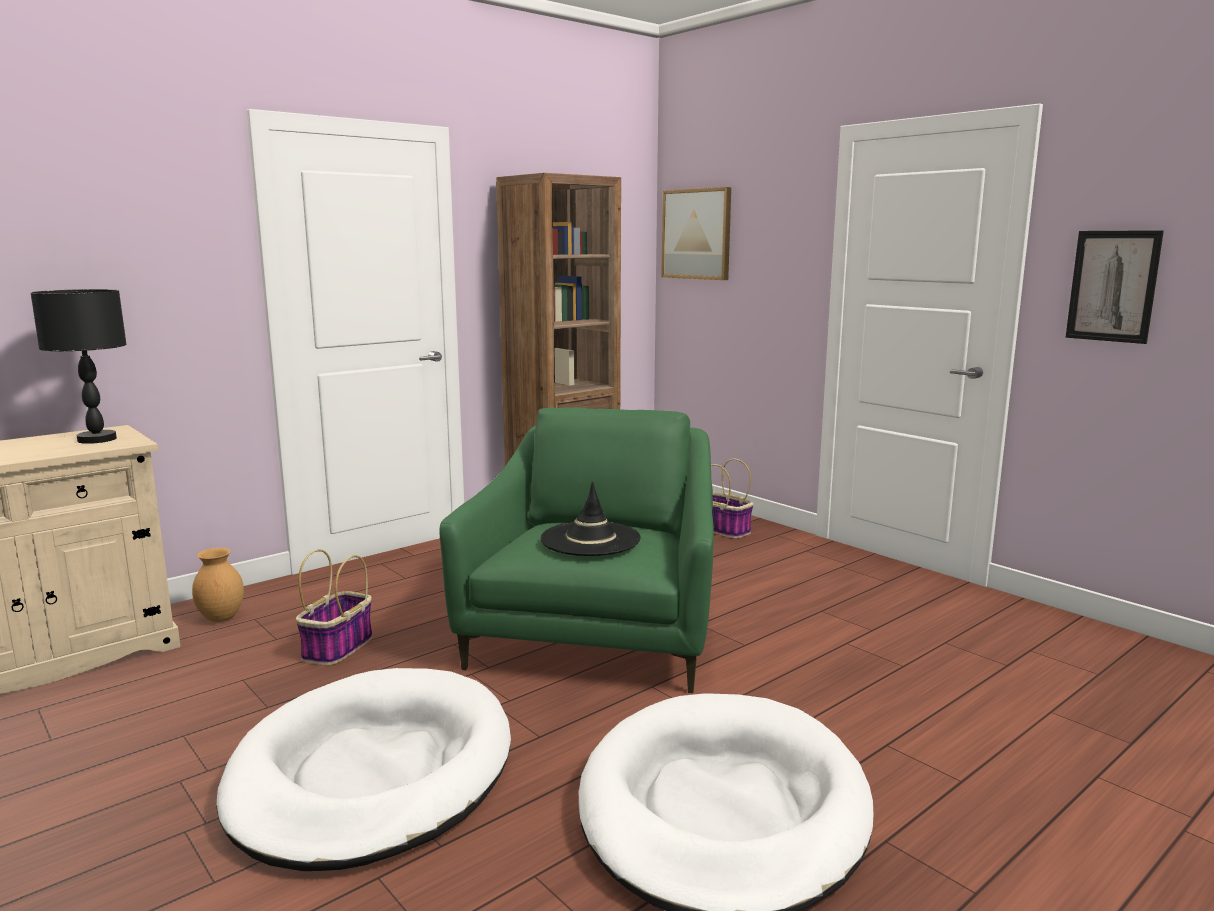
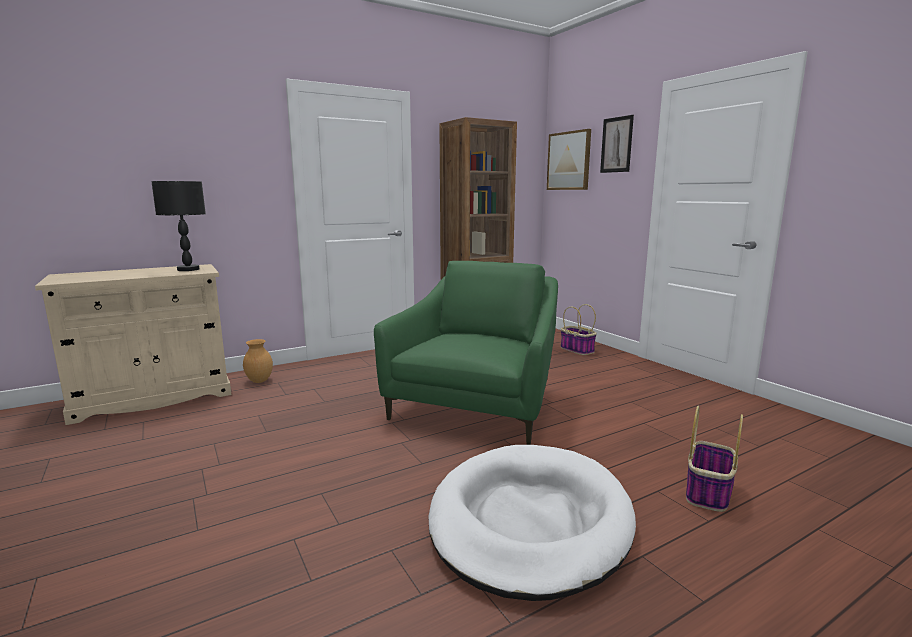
camera: 10 degrees right, 0 degrees up
(337, 648) = (318, 402): basket -> basket (708, 493)
(372, 773) = (312, 475): white dog bed -> none
(590, 539) = (470, 342): black hat -> none
(1113, 286) = (856, 179): picture -> picture (616, 145)

